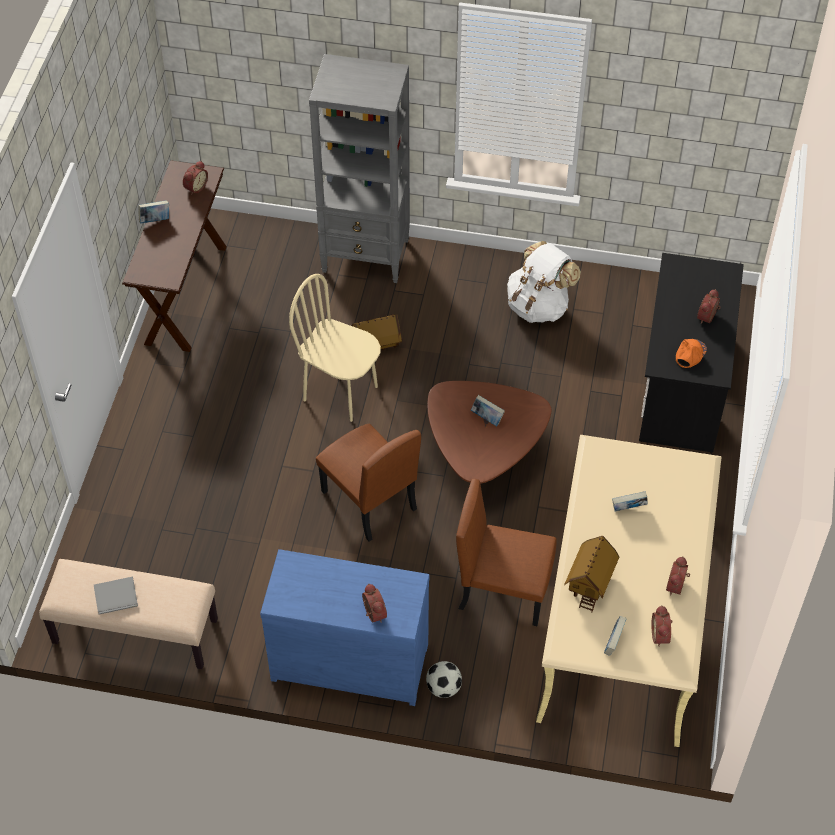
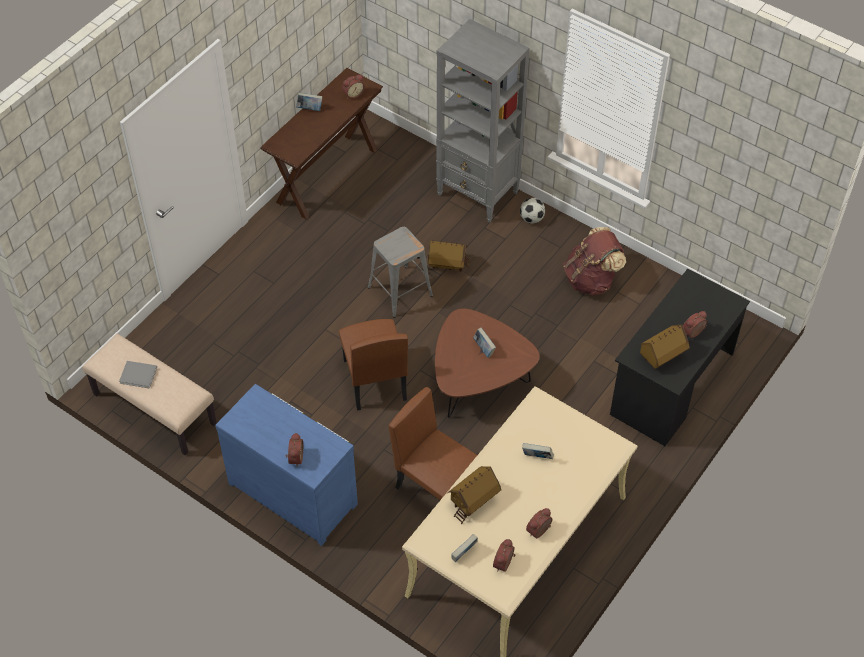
camera: 25 degrees right, 0 degrees up
(341, 392) = (399, 291): beige chair -> grey stool
(443, 687) = (350, 541): football -> football (531, 218)
(539, 306) = (591, 279): white backpack -> brown backpack
(690, 354) = (661, 356): orange cap -> toy house

